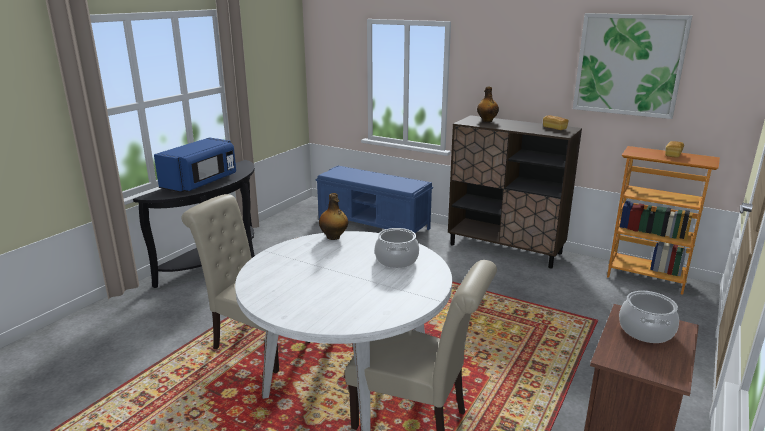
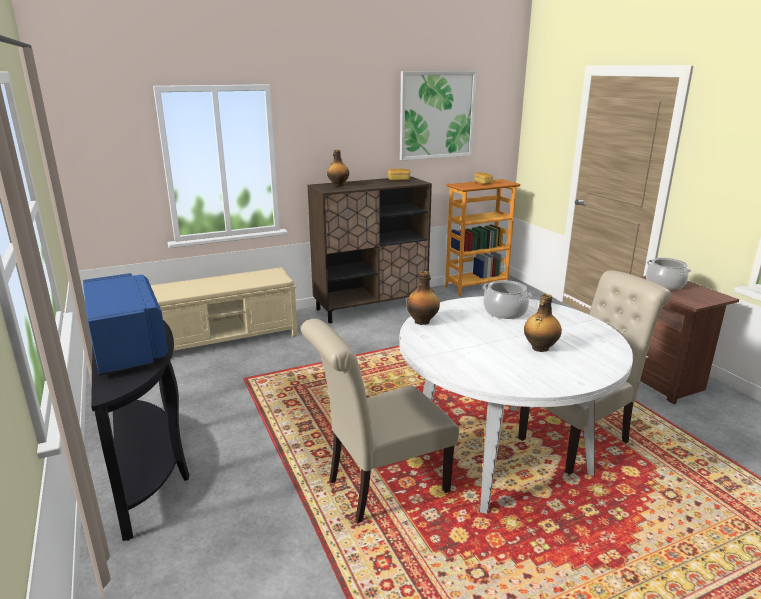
camera: 55 degrees left, 0 degrees up
(335, 288) = (539, 348): none -> bottle
(374, 224) = (227, 338): blue bench -> beige bench

